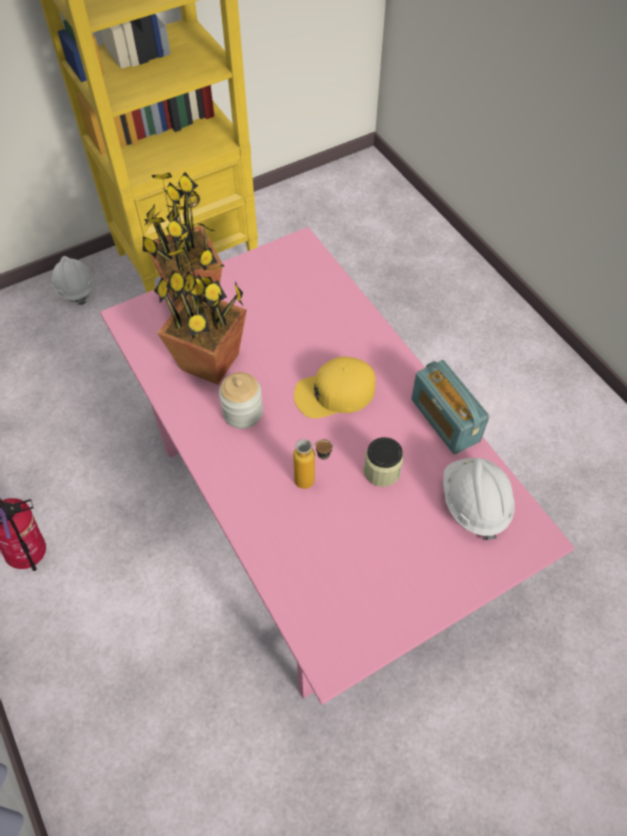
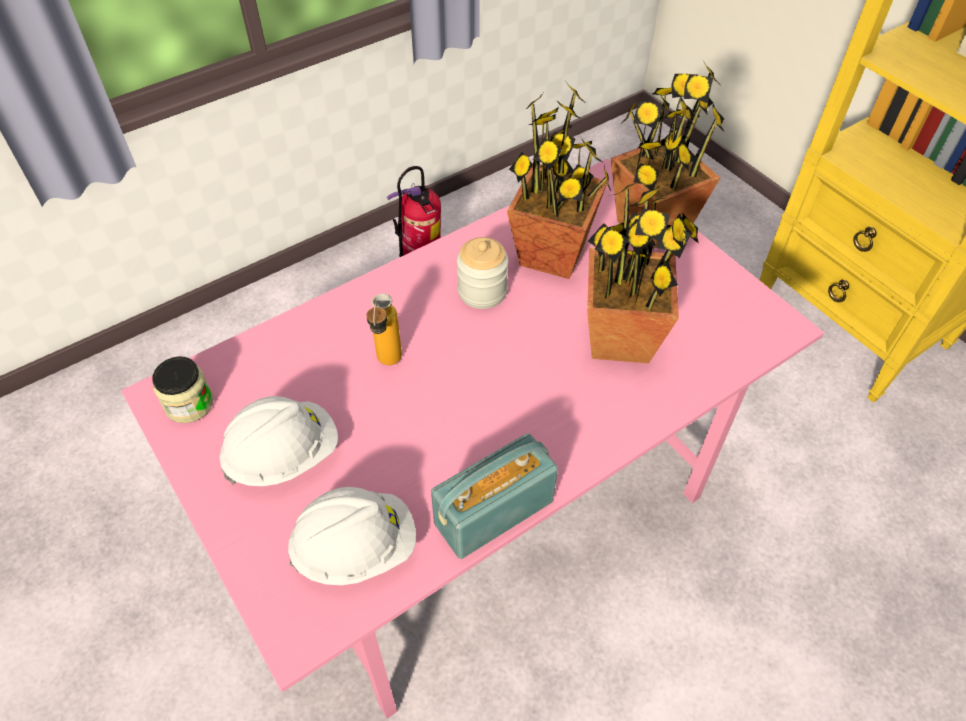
camera: 85 degrees right, 5 degrees down
(75, 288) = (757, 230): white hard hat -> white hard hat (283, 455)
(302, 332) = (620, 338): none -> potted plant
(334, 393) = (523, 379): yellow cap -> none
(382, 471) = (405, 436): jar -> jar (189, 404)

